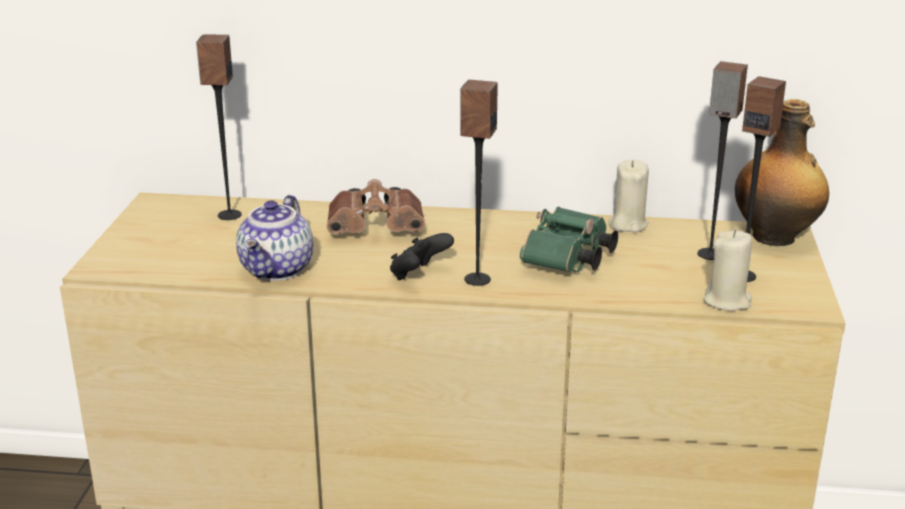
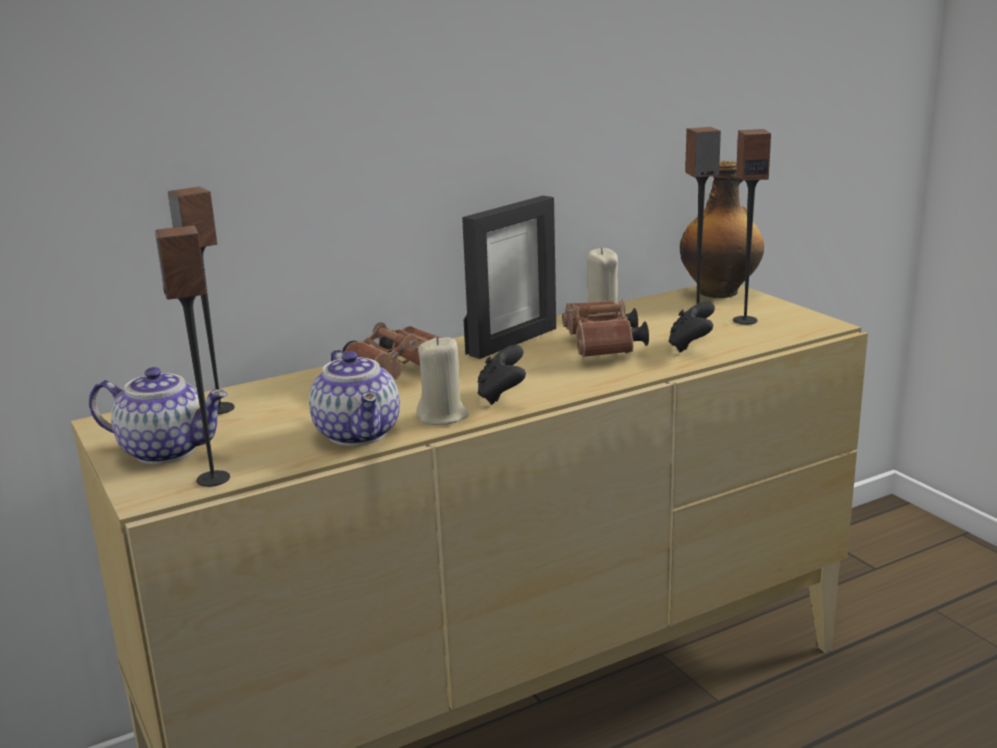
camera: 35 degrees left, 5 degrees down
(155, 237) = (167, 450): none -> teapot
(476, 279) = (556, 383): speaker -> speaker (212, 479)
(509, 227) = (512, 341): none -> picture frame
(567, 260) = (603, 349): green binoculars -> brown binoculars
(645, 284) = (691, 346): none -> black game controller
(727, 301) = (766, 338): beige candle -> beige candle (443, 416)

